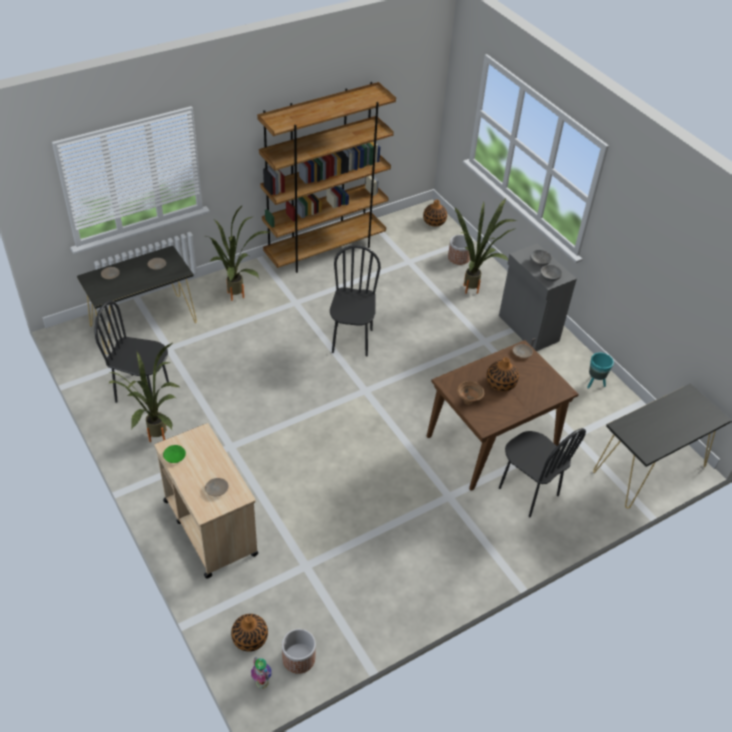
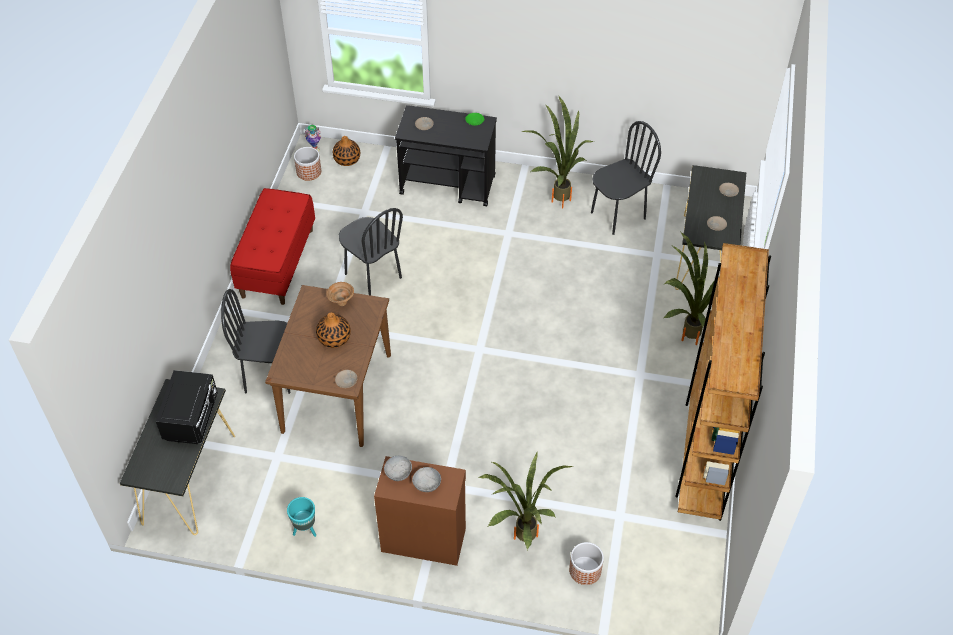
camera: 135 degrees right, 5 degrees up
(210, 526) = (448, 185): beige cart -> black cart
(351, 341) = (548, 381): black chair -> black chair (372, 276)
(429, 583) = (277, 263): none -> red bench
(434, 221) = (670, 600): vase -> none
(528, 329) = (423, 539): grey cabinet -> brown cabinet
(647, 422) = (192, 418): none -> black microwave

